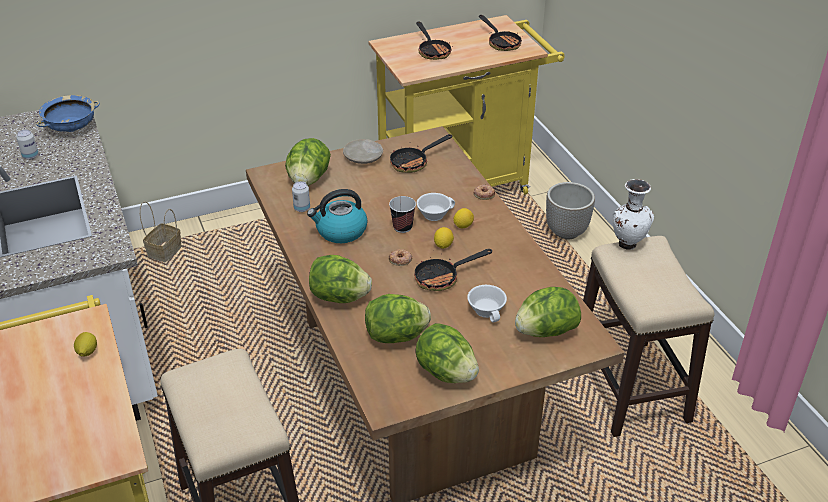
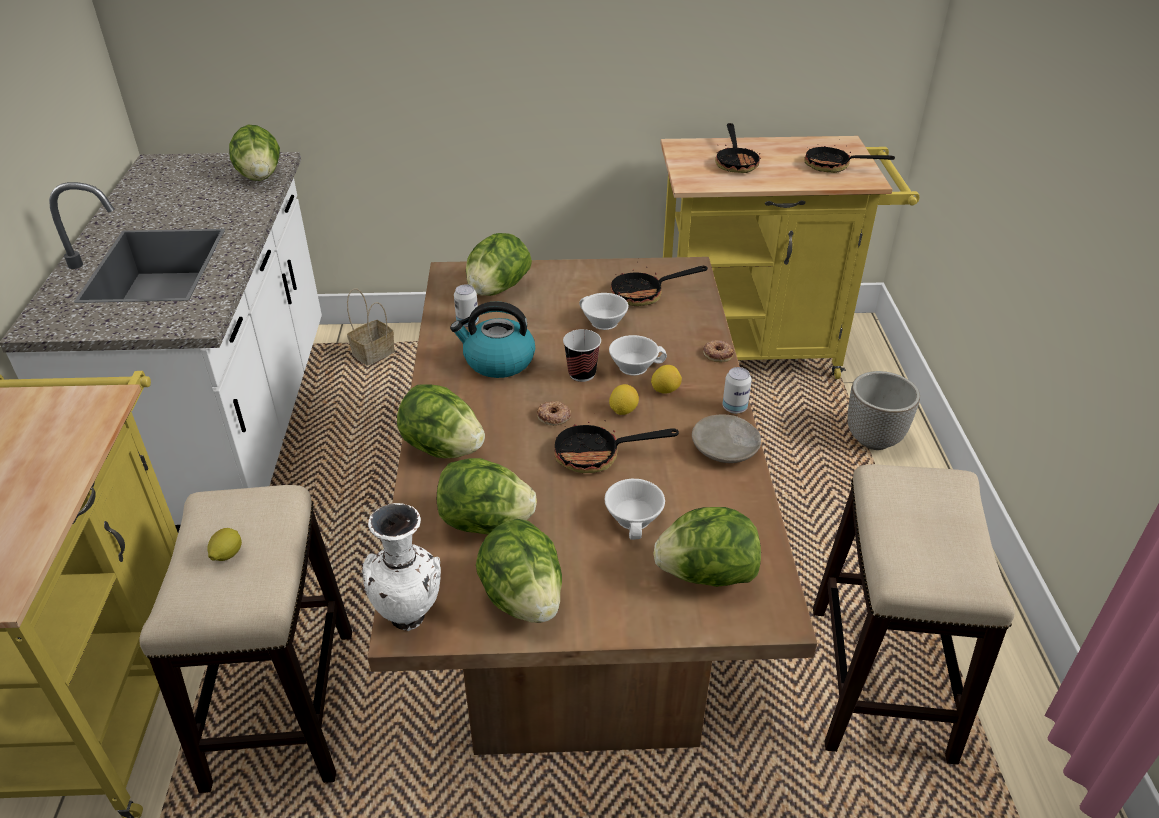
camera: 20 degrees right, 0 degrees up
(30, 156) = (193, 199): can -> can (734, 408)
(72, 127) = (260, 176): blue bowl -> lettuce
(87, 352) = (69, 440): lemon -> lemon (227, 555)
(363, 157) = (583, 275): beige plate -> beige plate (725, 448)
(395, 188) = (602, 322): none -> white cup
(501, 43) = (834, 166): frying pan -> frying pan turned 120 degrees clockwise
(627, 244) = (911, 472): white vase -> white vase (410, 616)

